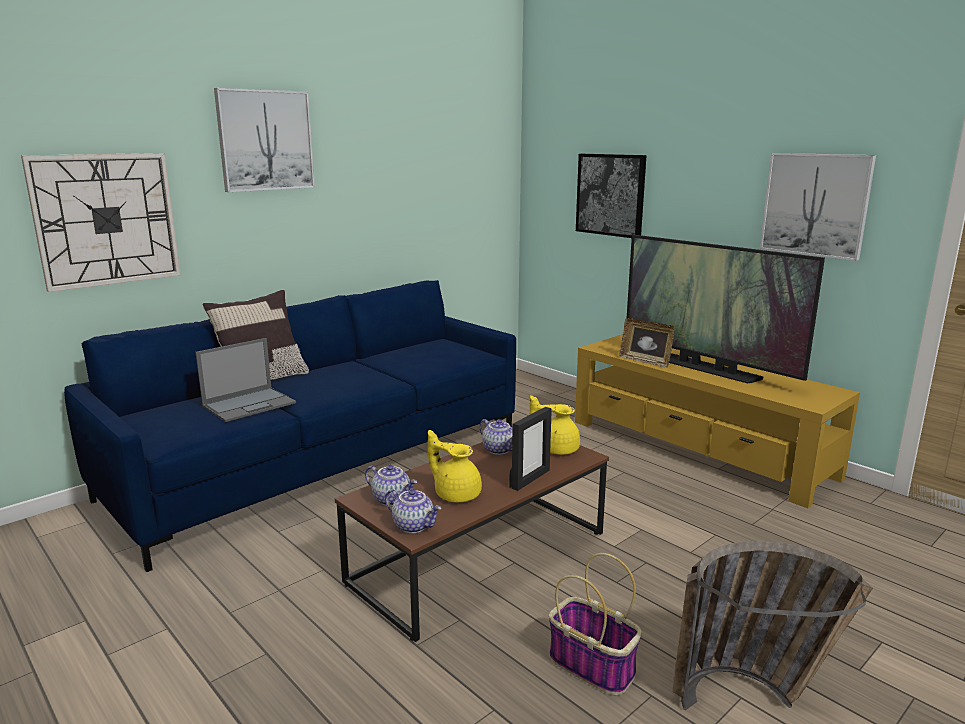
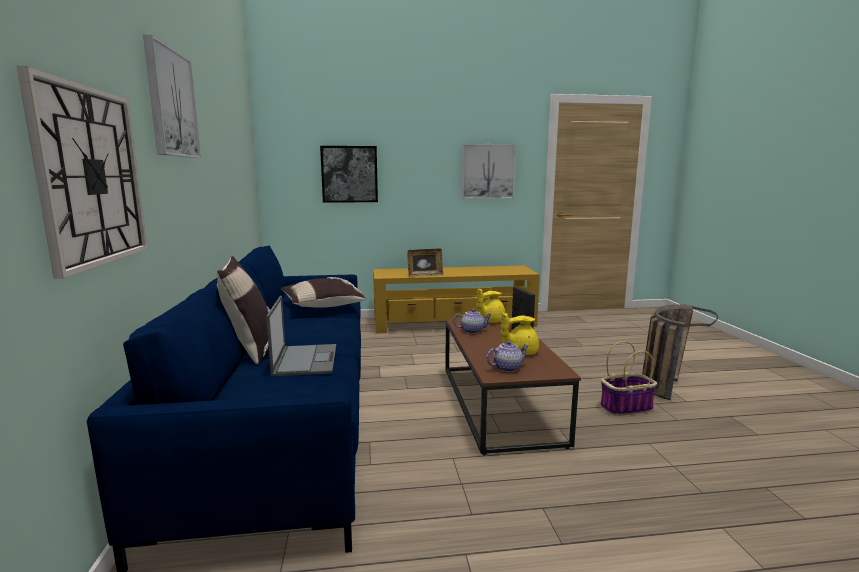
camera: 55 degrees left, 5 degrees down
(414, 526) = (550, 370): teapot -> none
(417, 361) = (322, 305): none -> pillow
(707, 369) = (457, 271): television -> none

